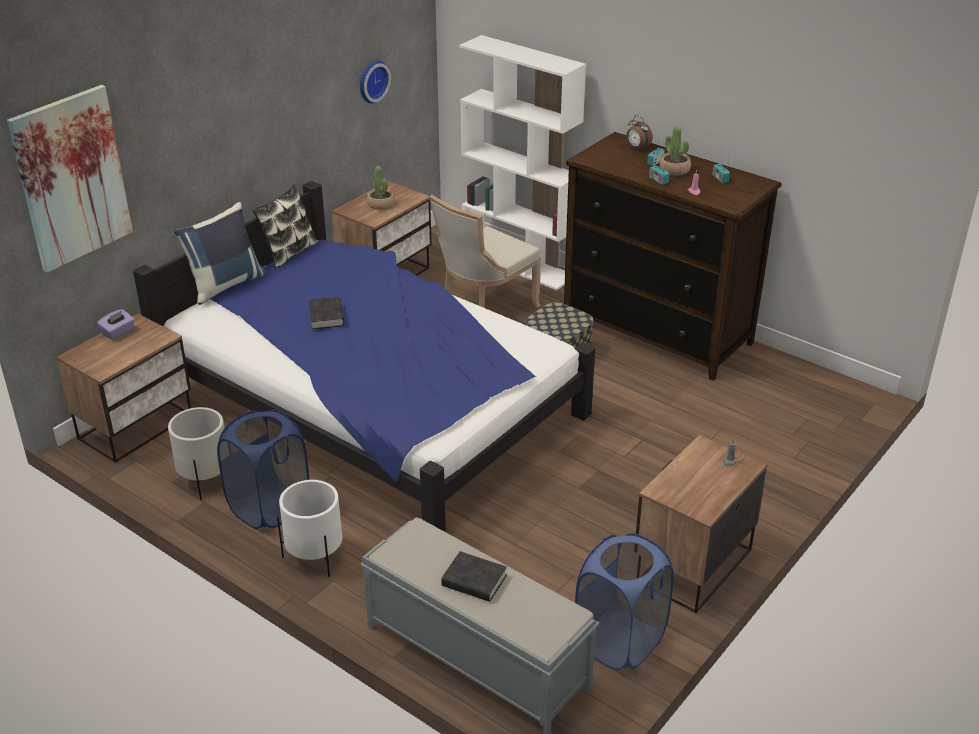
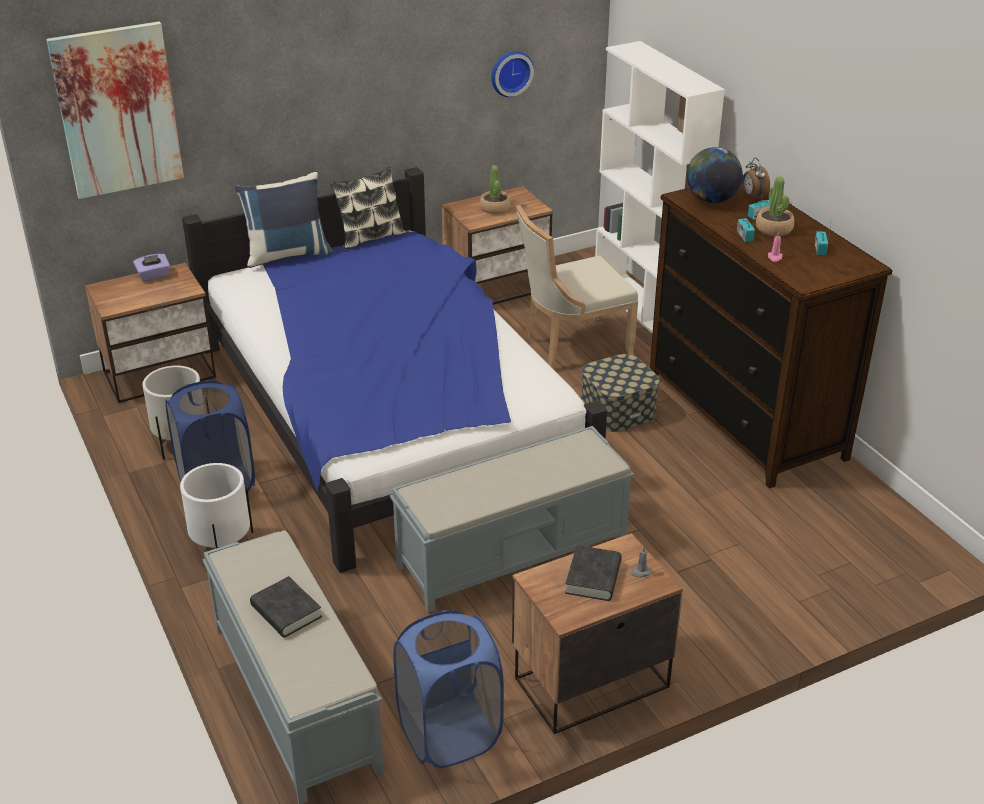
camera: 25 degrees right, 0 degrees up
(326, 317) = (351, 308): black book -> black book (593, 578)
(562, 487) = (514, 553): none -> grey bench
(608, 157) = (711, 200): none -> globe

